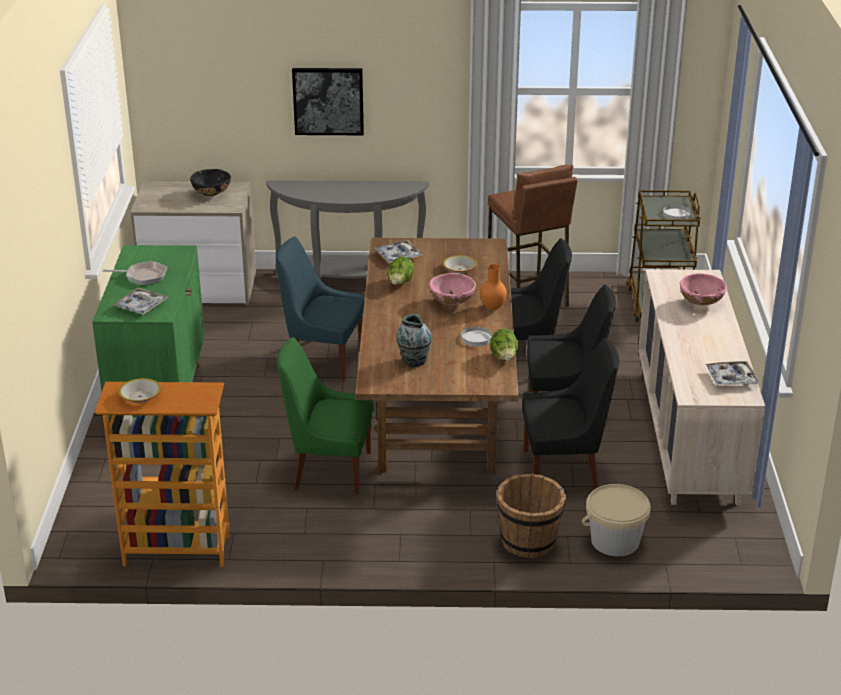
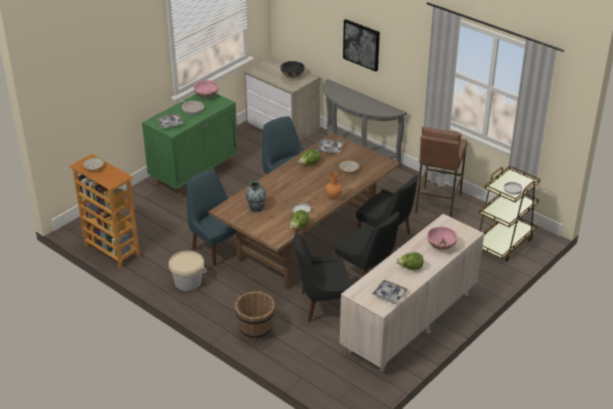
camera: 40 degrees right, 5 degrees up
(329, 470) = (218, 248): green chair -> blue chair
(452, 303) = (318, 186): pink bowl -> pink bowl (206, 96)
(564, 470) = (321, 305): black chair -> black chair turned 135 degrees clockwise
(615, 541) = (294, 353): beige bucket -> beige bucket (188, 282)
(706, 340) = (410, 268): none -> lettuce

